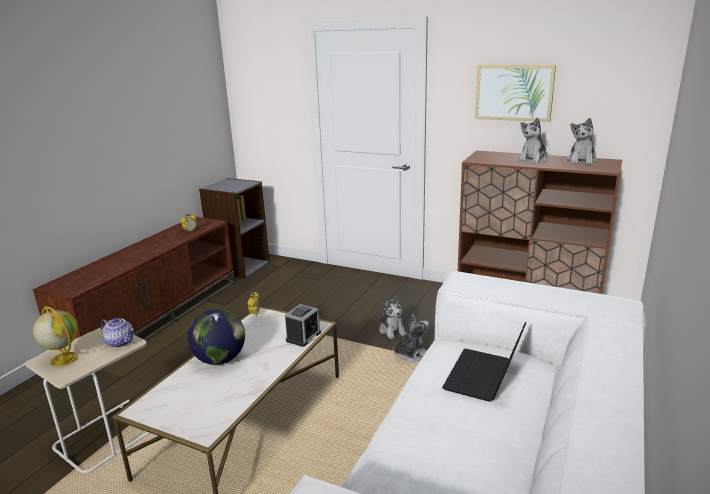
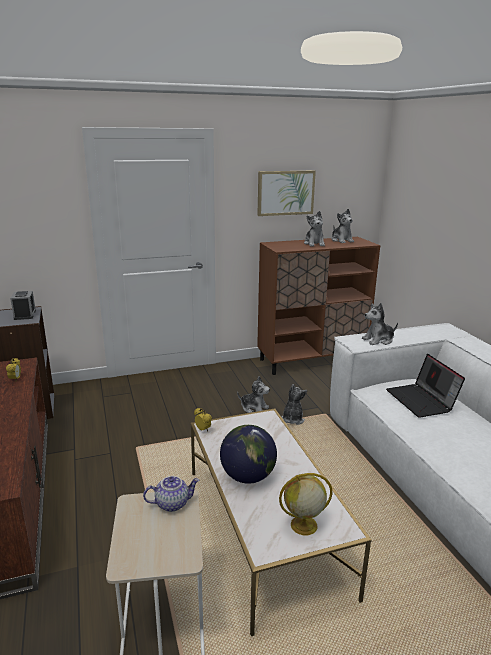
camera: 45 degrees left, 0 degrees up
(63, 359) = (147, 550): globe -> globe (303, 525)
(303, 336) = (274, 428): alarm clock -> alarm clock (25, 315)
(493, 288) = (378, 340): none -> plush toy

